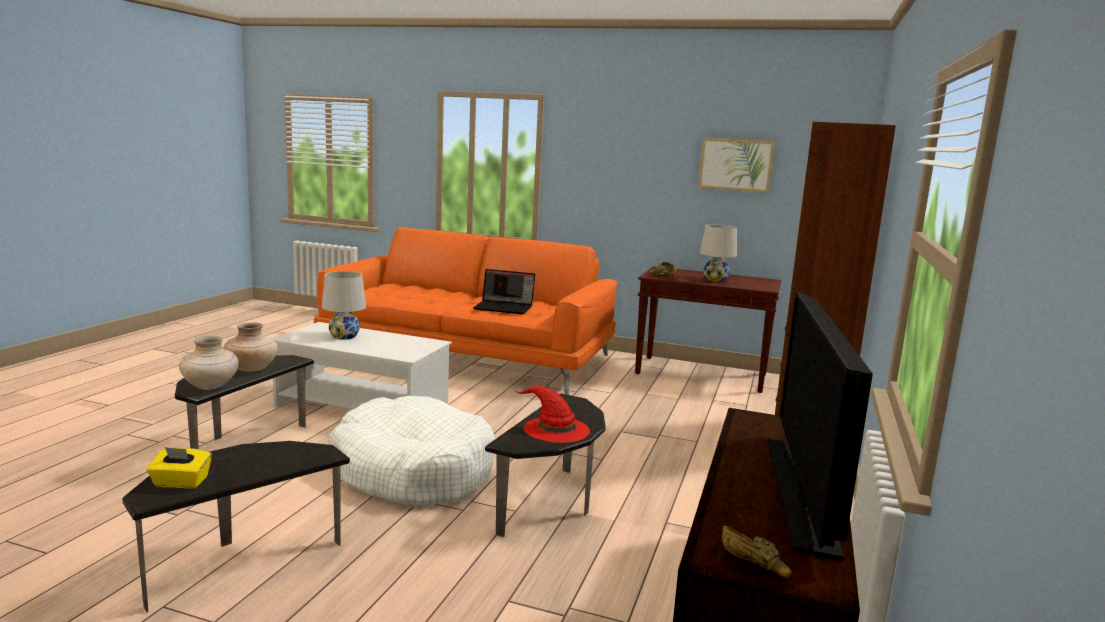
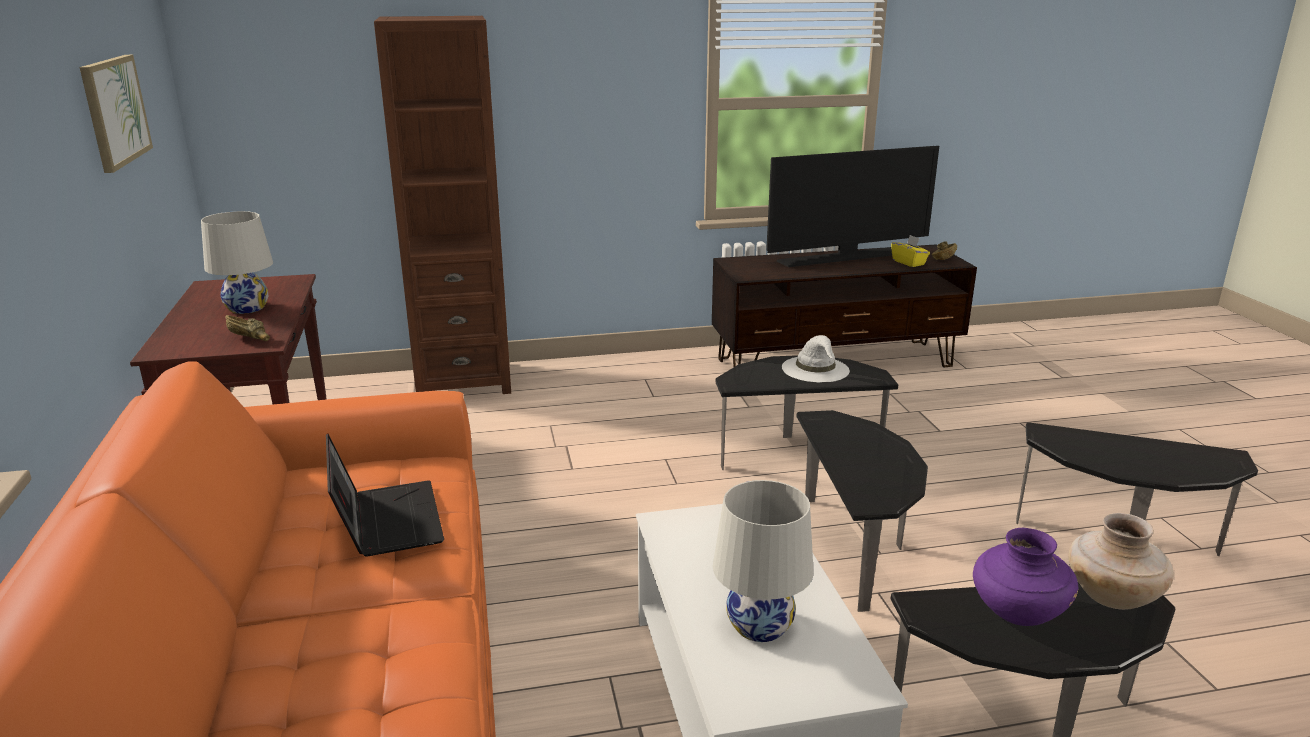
camera: 120 degrees left, 10 degrees up
(180, 483) = (1200, 460): yellow tissue box -> yellow tissue box (909, 262)
(252, 369) = (1017, 613): beige vase -> purple vase
(412, 471) = (855, 549): white dog bed -> side table
(555, 429) = (816, 369): red hat -> white hat

